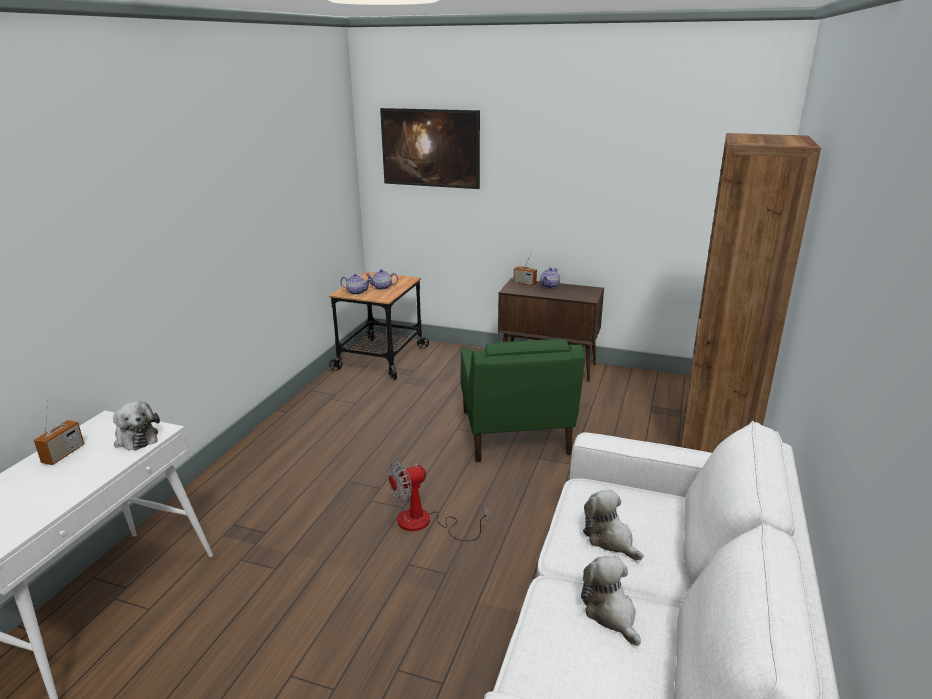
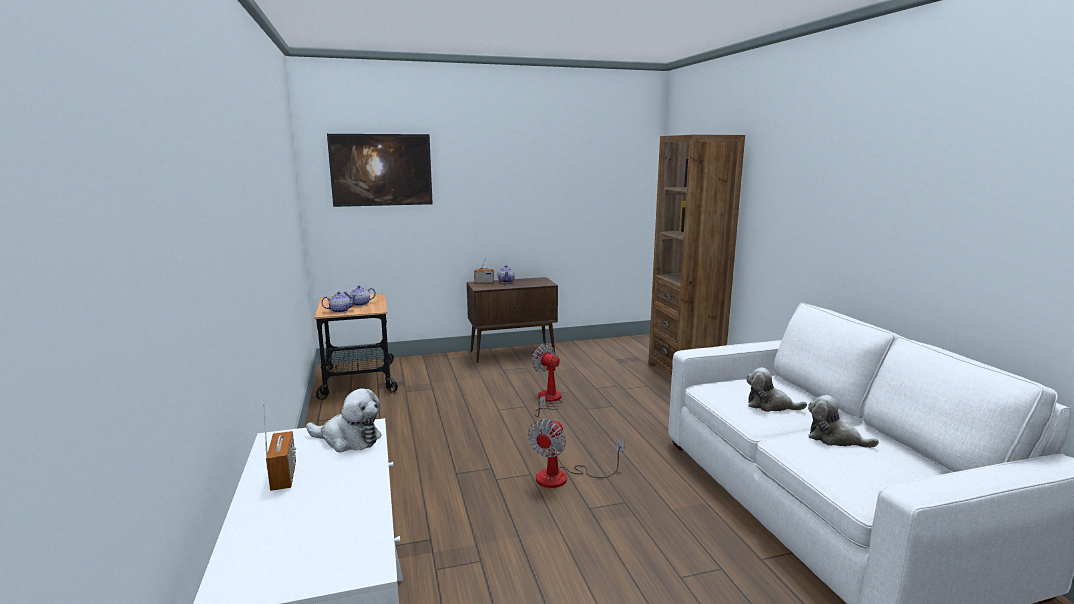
camera: 35 degrees left, 10 degrees down
(514, 434) = (548, 400): green armchair -> fan

